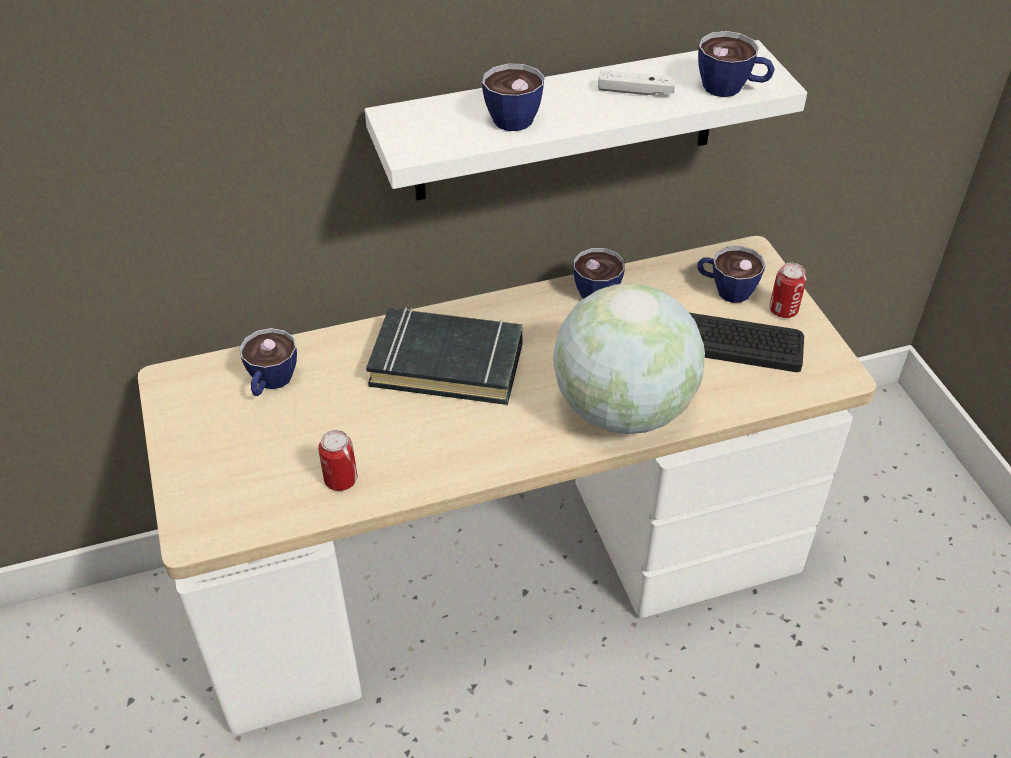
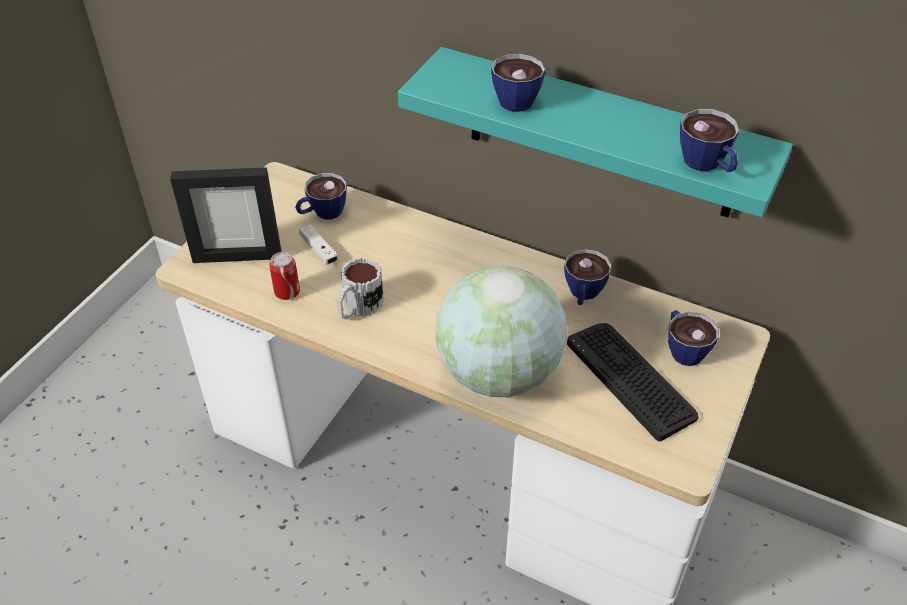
camera: 45 degrees right, 0 degrees up
(237, 483) = (237, 255): none -> picture frame
(429, 443) = (358, 307): none -> mug
(447, 363) = (431, 268): black book -> none
(566, 122) = (600, 134): white shelf -> turquoise shelf
(635, 91) = (630, 129): white game controller -> white game controller (319, 250)
(783, 310) = (708, 392): can -> none

